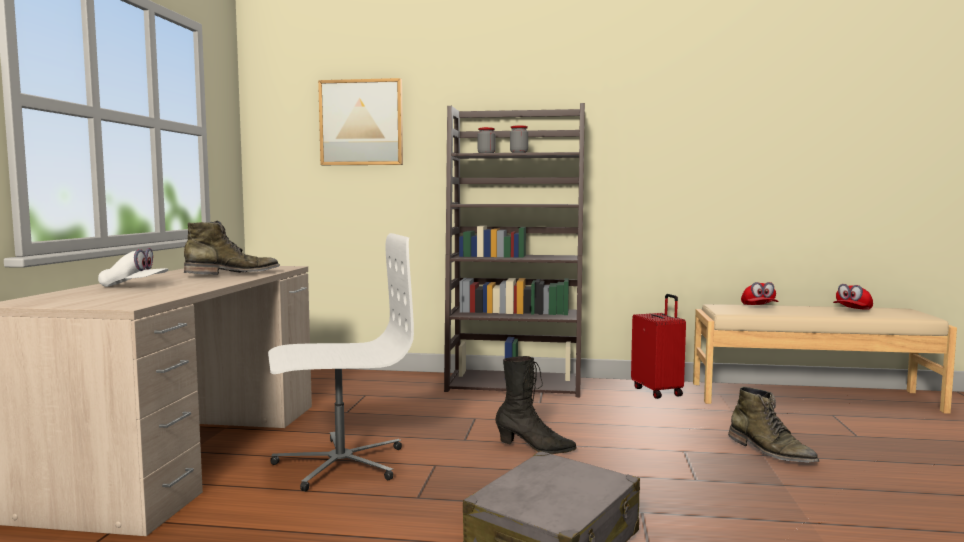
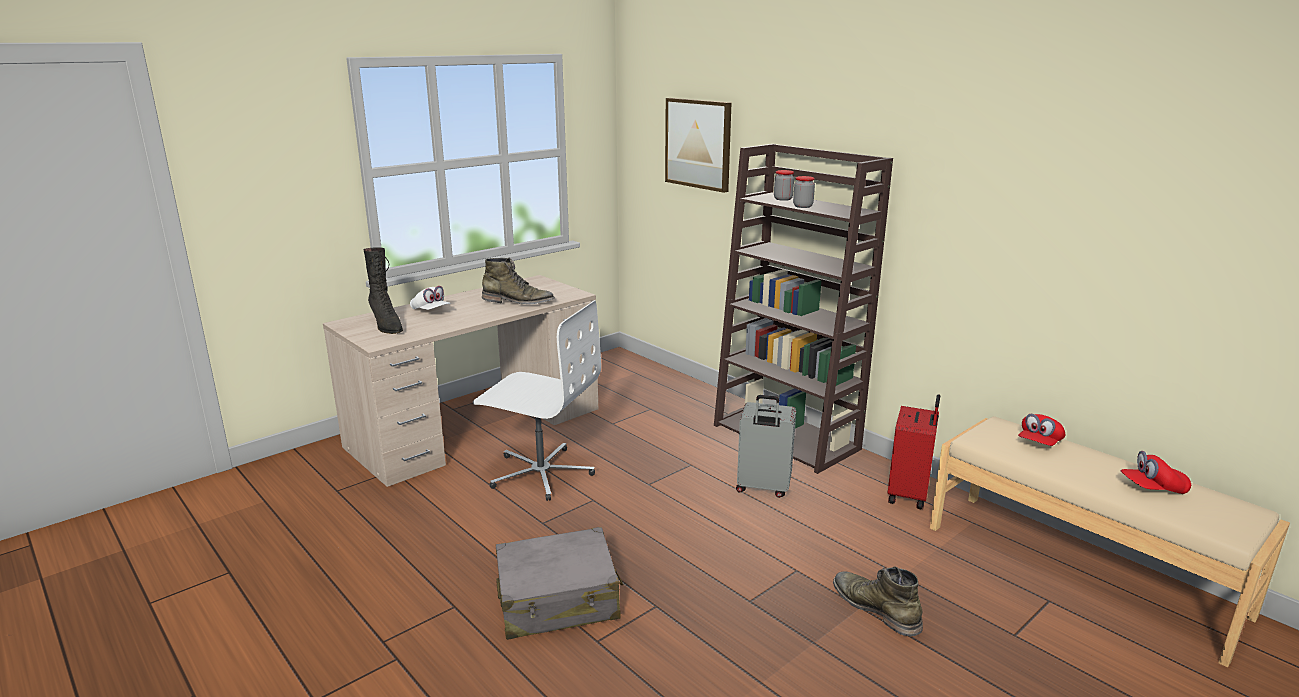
camera: 40 degrees right, 15 degrees up
(535, 448) = (683, 514): black boot -> black boot (386, 326)
(560, 415) = (762, 488): none -> grey suitcase
(770, 452) = (875, 608): green boot -> green boot turned 135 degrees clockwise

